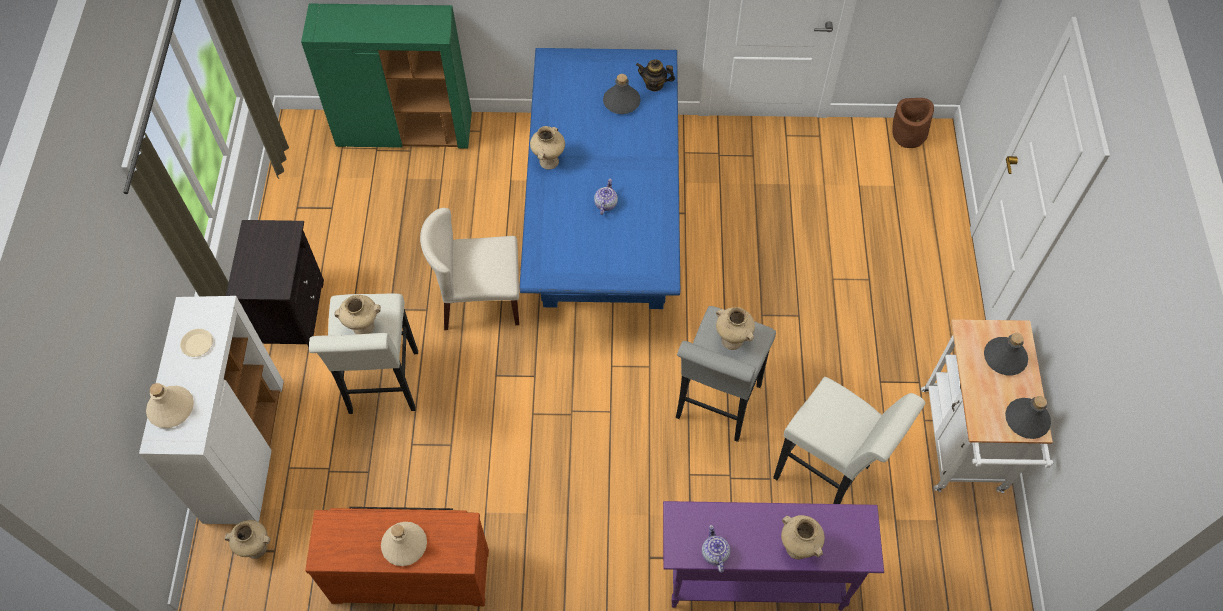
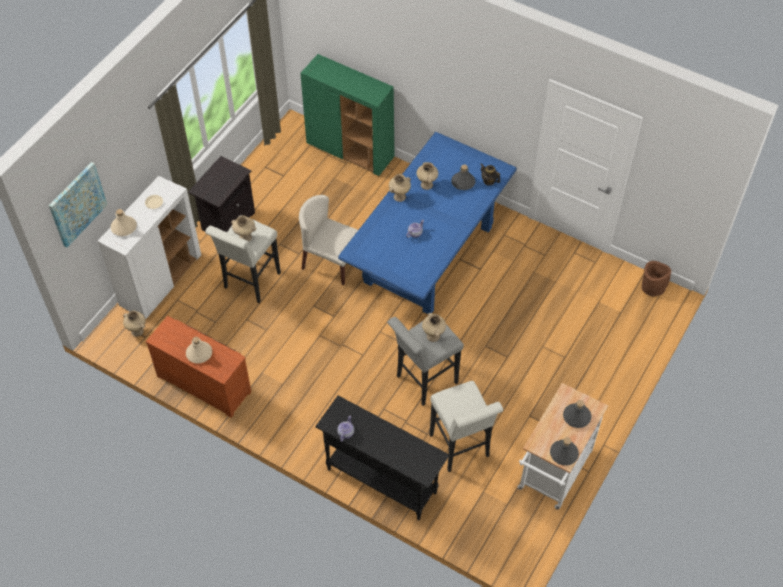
camera: 30 degrees right, 5 degrees down
(84, 416) = (77, 204): none -> picture
(755, 580) = (381, 480): purple console table -> black console table
(798, 548) = (391, 452): beige vase -> beige vase (427, 185)

